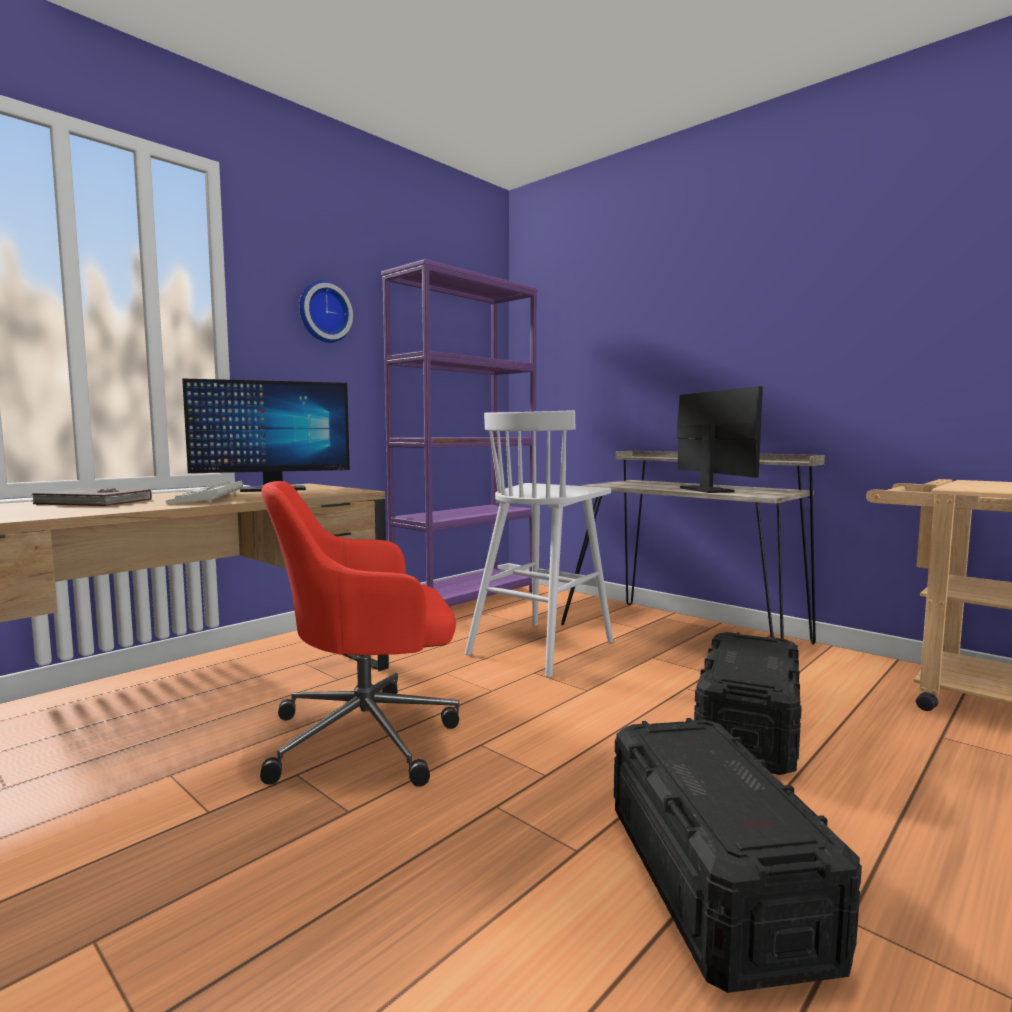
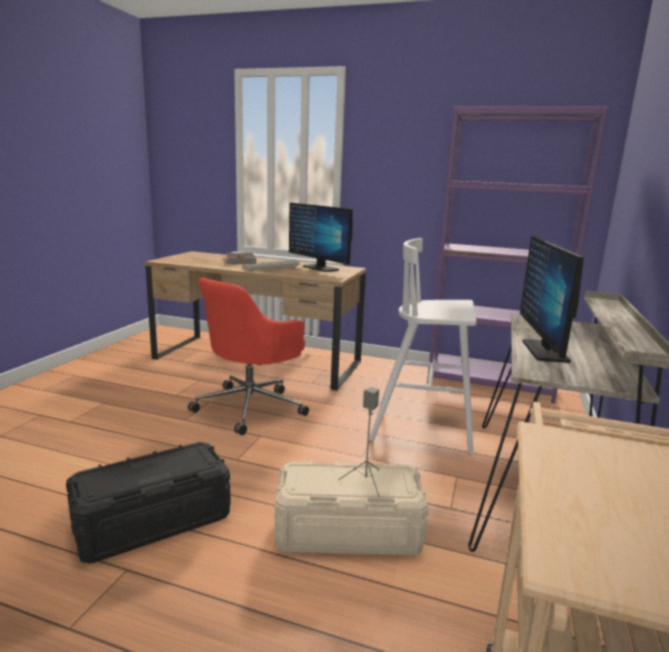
camera: 65 degrees right, 10 degrees up
(323, 312) = (407, 151): wall clock -> none
(368, 737) = (251, 406): red office chair -> red office chair turned 105 degrees counterclockwise
(706, 490) = (545, 351): monitor -> monitor turned 135 degrees clockwise
(748, 728) = (348, 532): black storage box -> beige storage box
(755, 653) = (366, 482): none -> grey speaker

